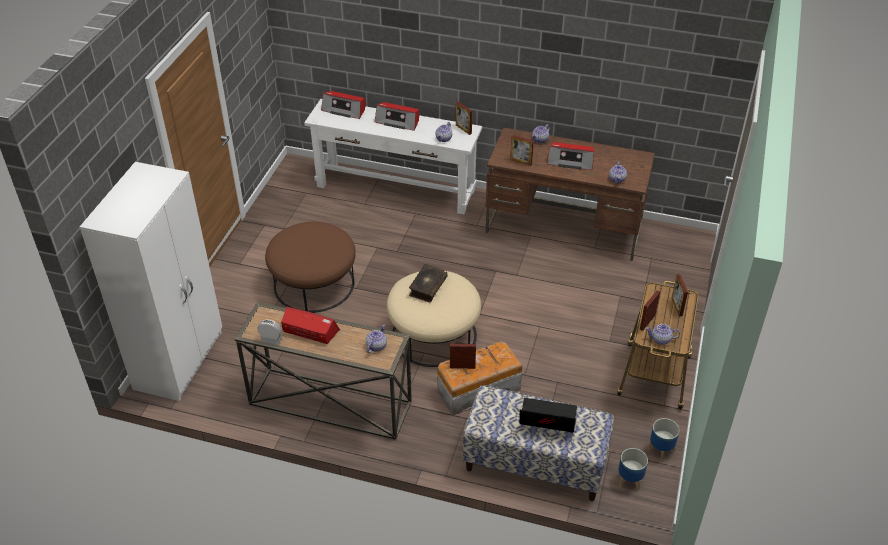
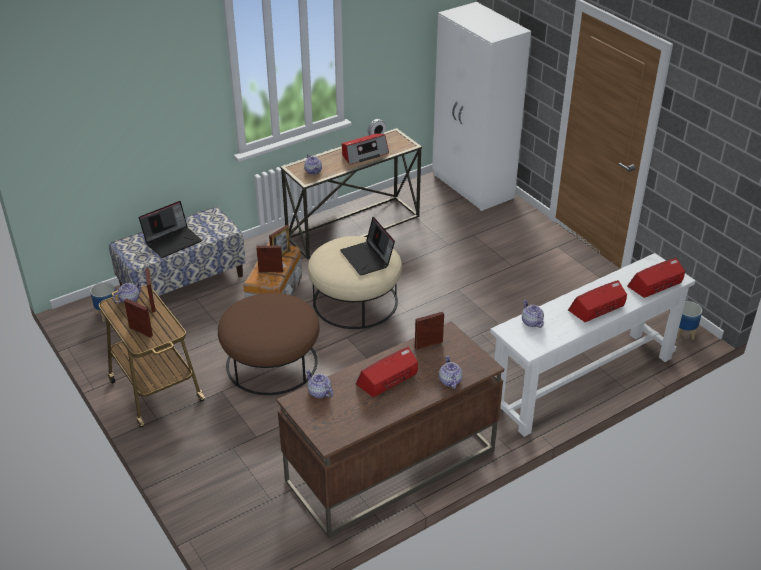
camera: 130 degrees right, 5 degrees down
(314, 284) = (488, 271): brown ottoman -> brown ottoman (271, 363)
(427, 287) = (368, 258): book -> laptop
(463, 129) = (535, 344): picture frame -> picture frame (270, 271)
(661, 450) = (101, 345): planter -> planter (683, 333)

